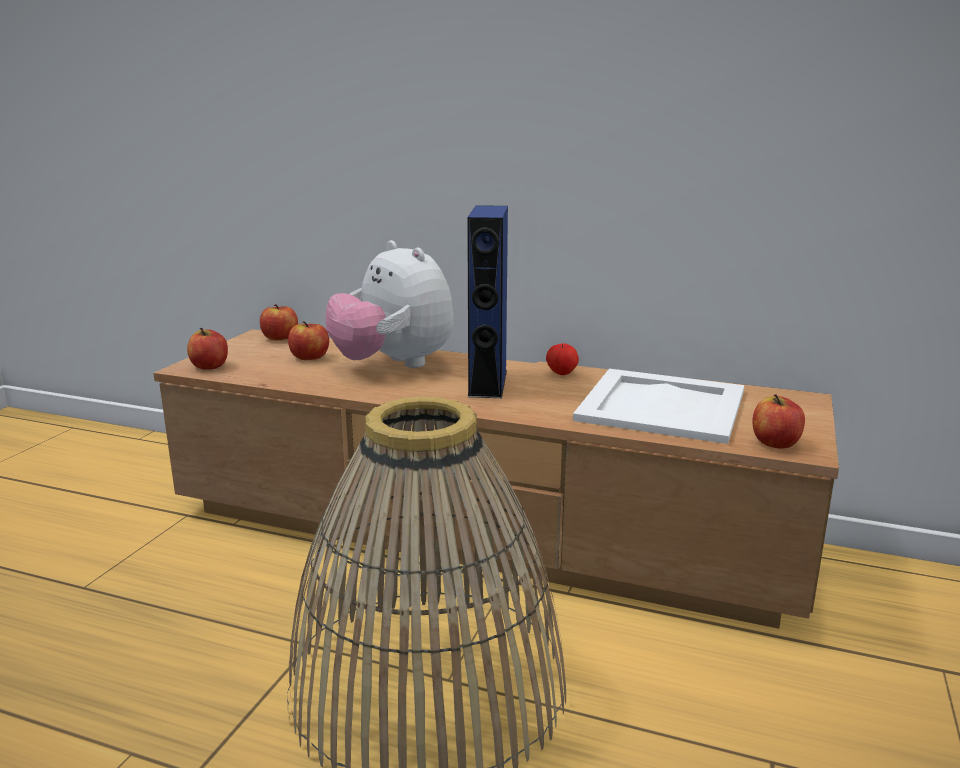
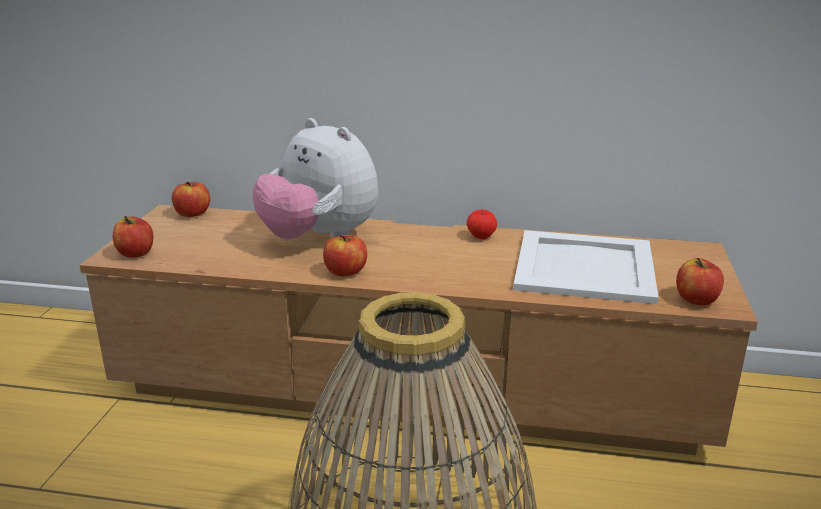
camera: 10 degrees left, 5 degrees up
(310, 357) = (233, 235): apple -> apple (345, 272)
(487, 383) = (418, 253): blue speaker -> none

